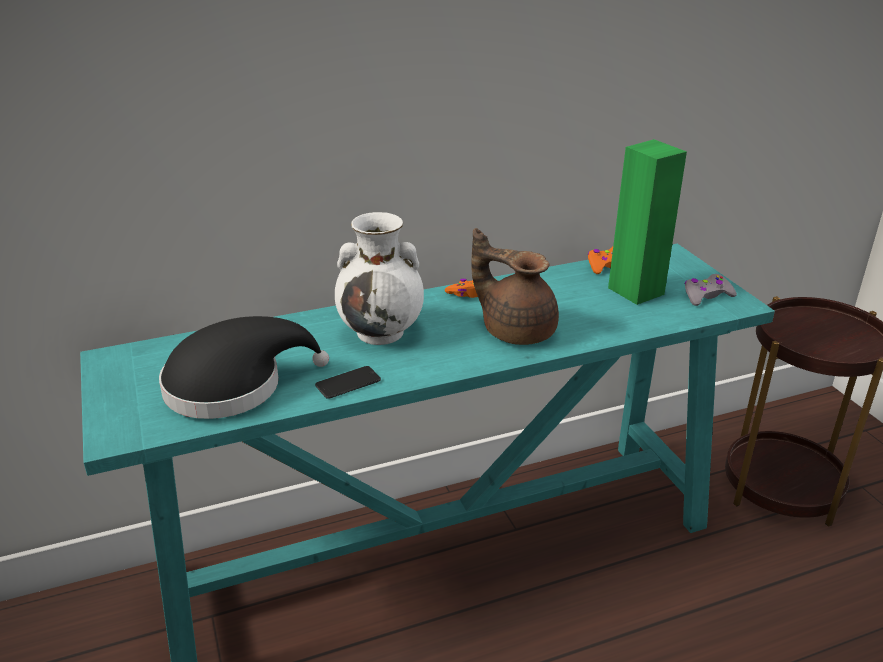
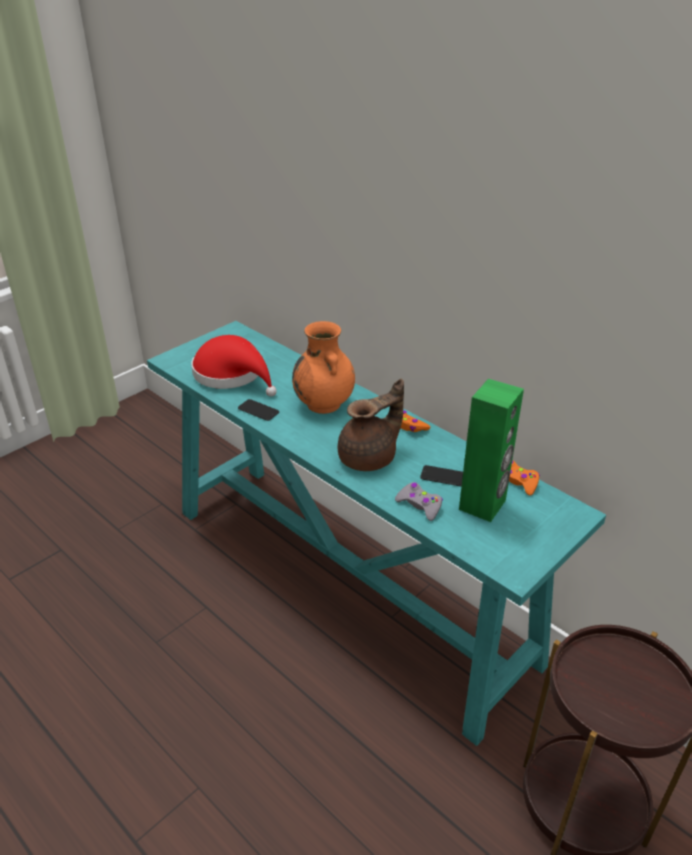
camera: 65 degrees right, 5 degrees up
(233, 385) = (232, 375): black hat -> red hat
(382, 332) = (324, 404): white vase -> orange vase
(516, 330) = (370, 458): brown teapot -> brown teapot turned 45 degrees clockwise
(578, 298) = (443, 476): none -> phone
(706, 296) = (510, 548): grey game controller -> grey game controller (419, 505)

